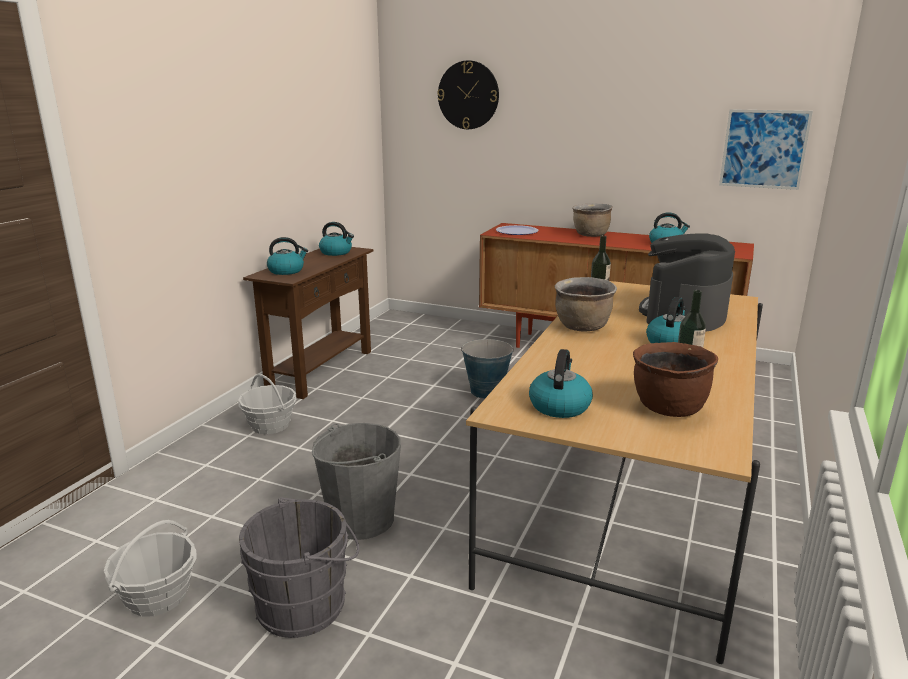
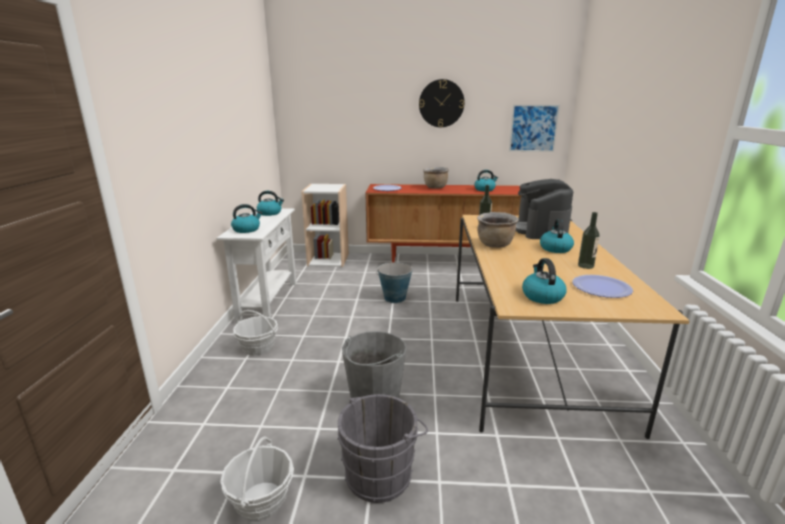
camera: 20 degrees left, 0 degrees up
(321, 370) = (268, 301): brown console table -> white console table
(435, 327) = (329, 259): none -> bookcase
(468, 95) = (341, 97): wall clock -> wall clock (441, 103)
(668, 408) = (601, 287): brown cooking pot -> plate

